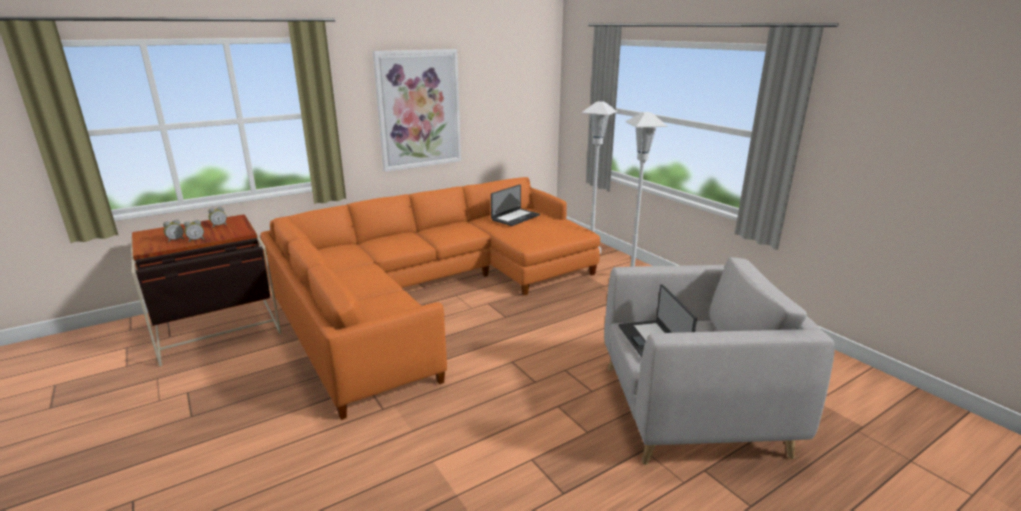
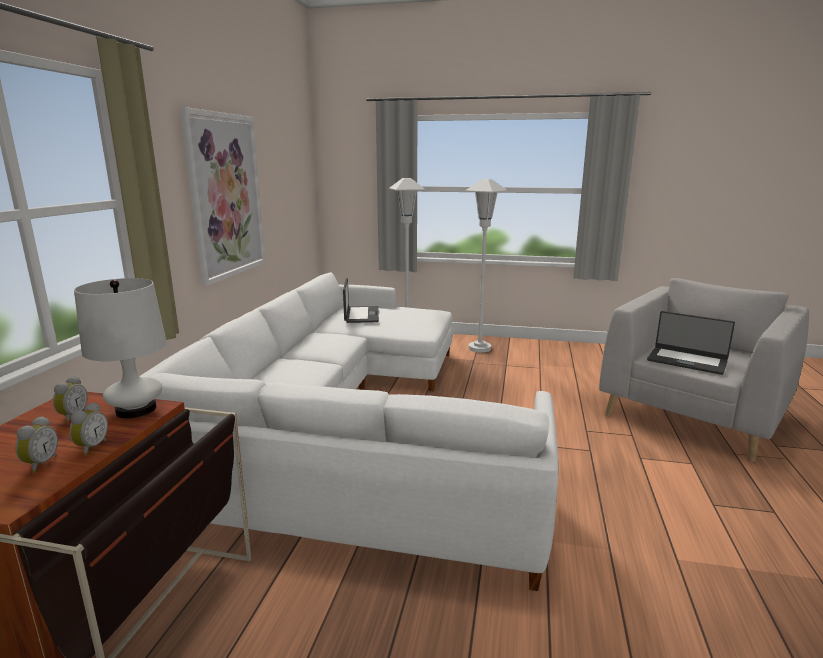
camera: 45 degrees left, 5 degrees down
(237, 231) = (136, 410): none -> white table lamp
(431, 292) = (343, 425): orange sofa -> white sofa

